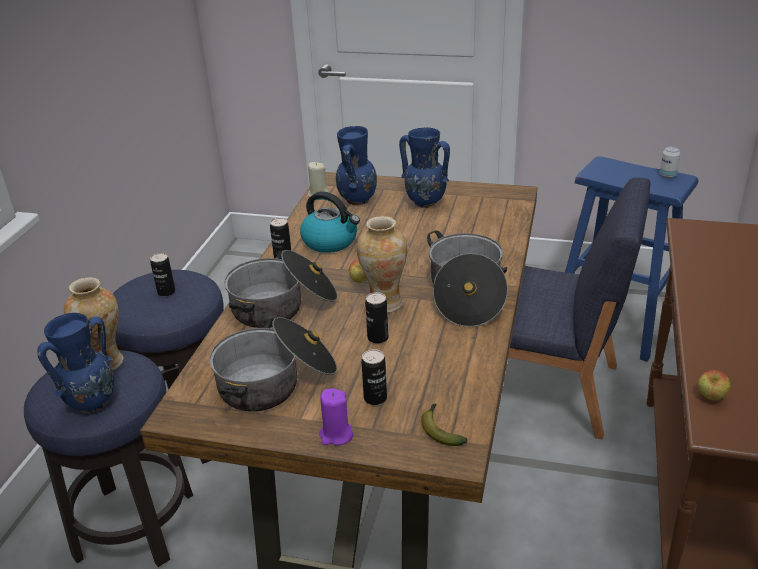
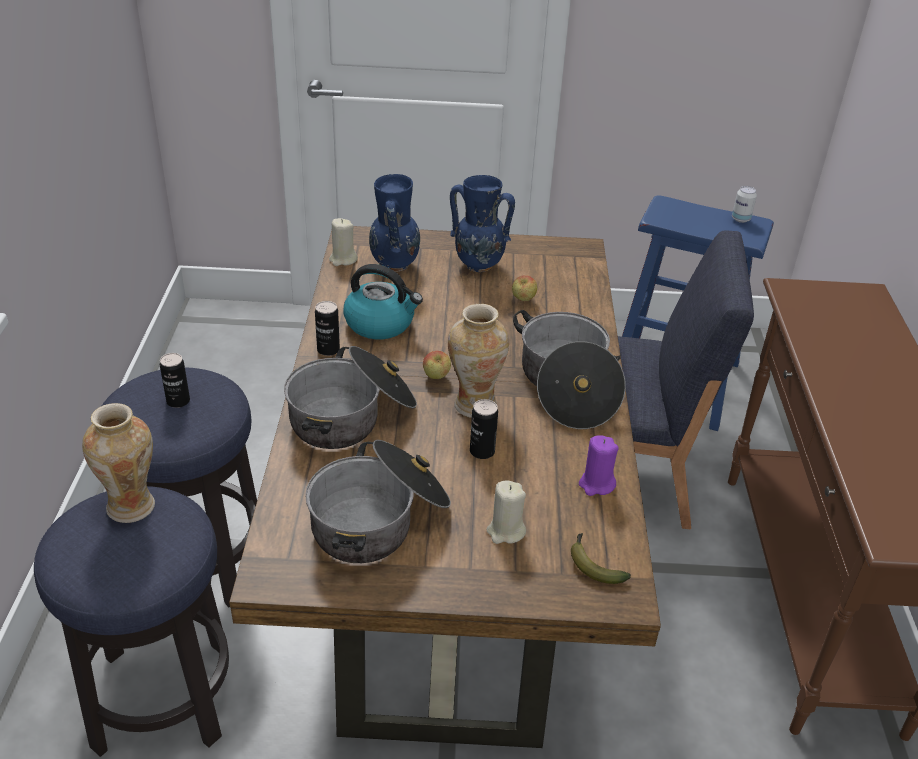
camera: 15 degrees left, 5 degrees up
(91, 403) = (132, 565): blue vase -> none
(336, 435) = (475, 583): purple candle -> purple candle (596, 484)
(375, 398) = (505, 531): can -> beige candle
(710, 398) = (875, 501): apple -> apple (523, 300)

